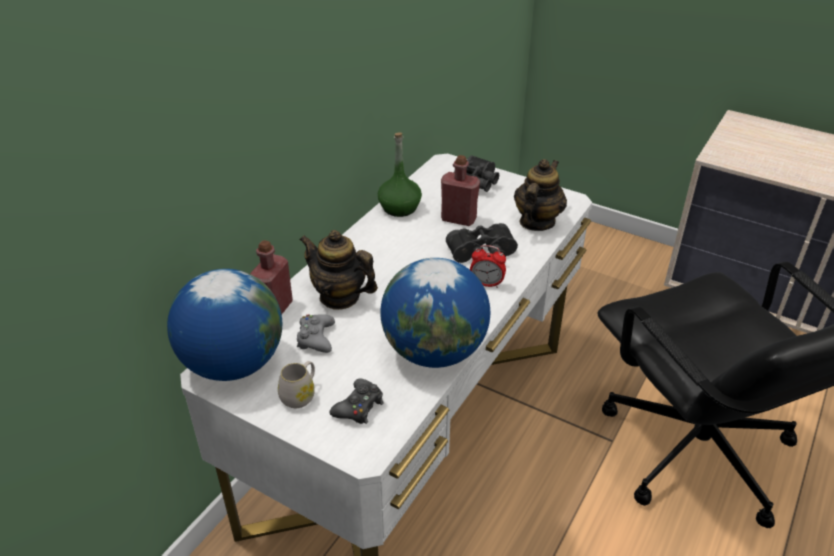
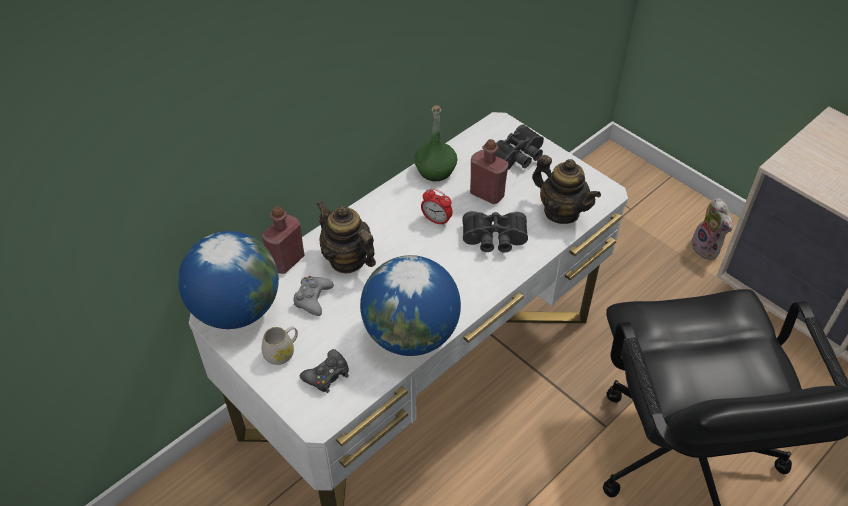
camera: 15 degrees right, 10 degrees up
(486, 283) = (485, 272): alarm clock -> alarm clock (436, 220)
(536, 222) = (561, 212): teapot -> teapot turned 90 degrees clockwise
(639, 270) = (707, 248): none -> plush toy

